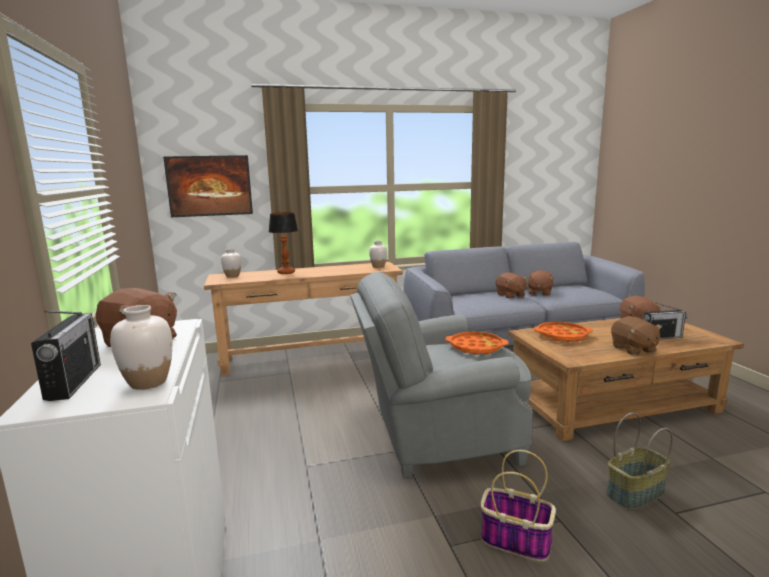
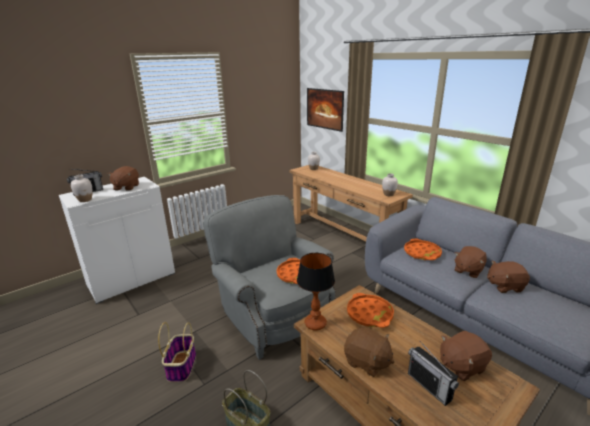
camera: 65 degrees right, 10 degrees up
(286, 273) = (336, 177): table lamp -> table lamp (315, 324)
(471, 299) = (422, 253): none -> orange tray
(633, 349) = (367, 362): brown plush toy -> brown plush toy turned 105 degrees counterclockwise

